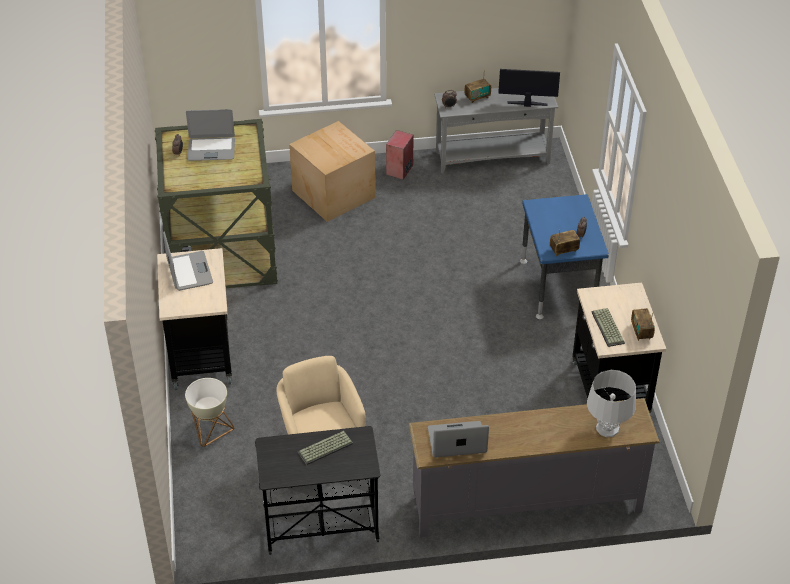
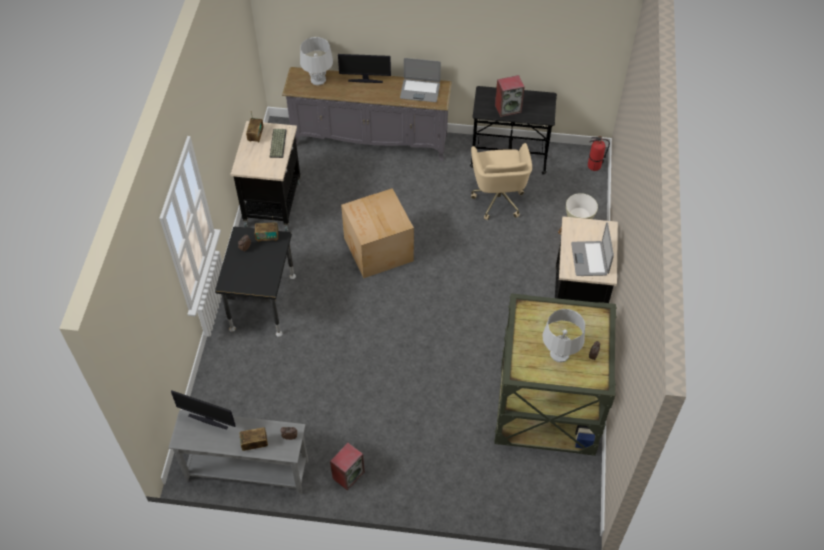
camera: 165 degrees left, 10 degrees up
(195, 533) = (594, 166): none -> fire extinguisher
(211, 149) = (559, 354): laptop -> grey table lamp
(325, 449) = (508, 108): keyboard -> speaker
(334, 193) = (424, 458): cardboard box -> cardboard box (378, 250)
(541, 441) = (365, 80): none -> monitor
(558, 285) = (262, 301): blue desk -> black desk

